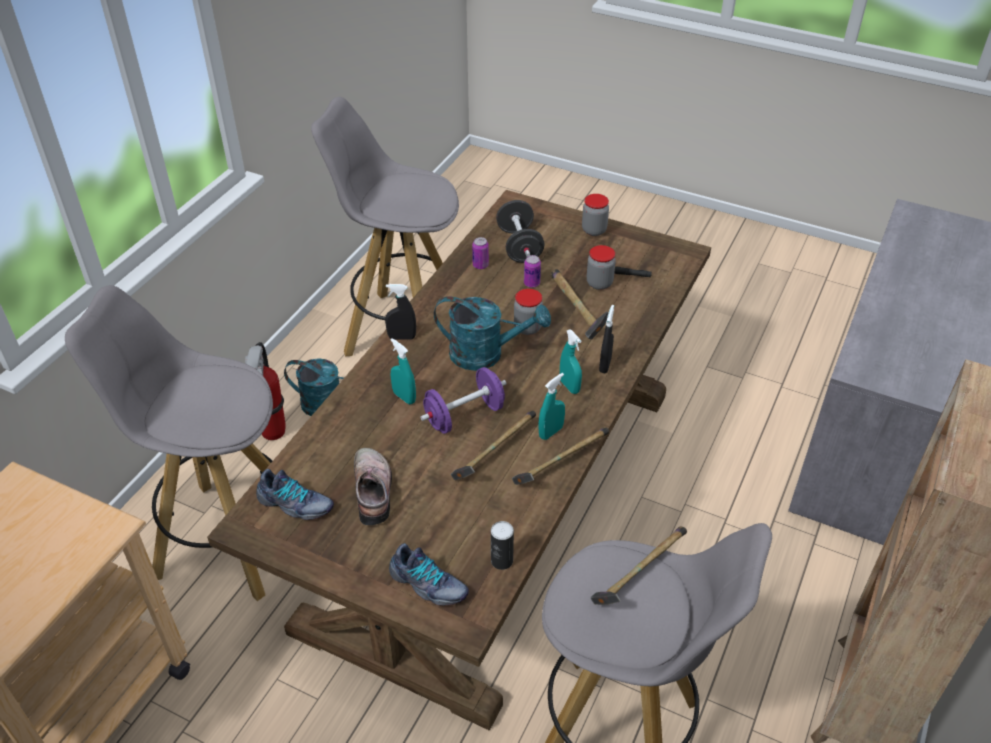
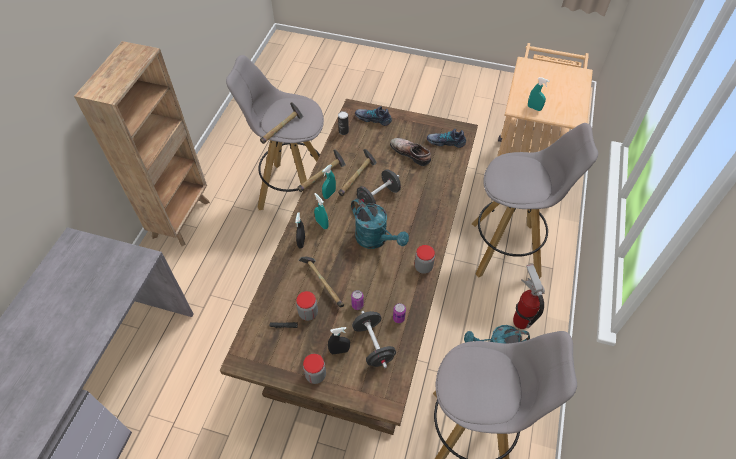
camera: 170 degrees right, 10 degrees up
(375, 490) = (411, 153): shoe -> shoe turned 150 degrees clockwise
(401, 337) = (432, 244): black spray bottle -> black spray bottle (339, 350)
(404, 397) = (415, 204): turquoise spray bottle -> turquoise spray bottle (534, 108)
(464, 415) = (378, 197): purple dumbbell -> black dumbbell
(486, 354) = (376, 239): turquoise watering can -> turquoise watering can turned 135 degrees counterclockwise
(527, 328) = (353, 264): jar -> jar (423, 267)

